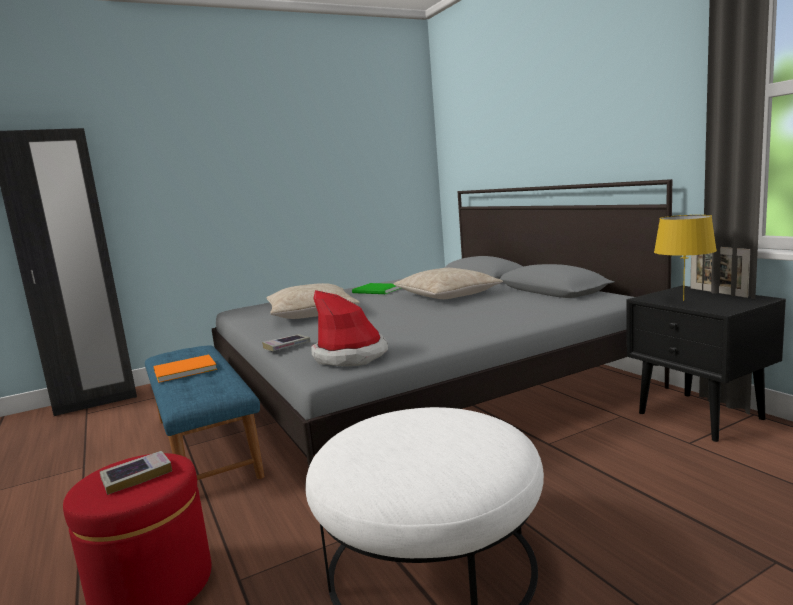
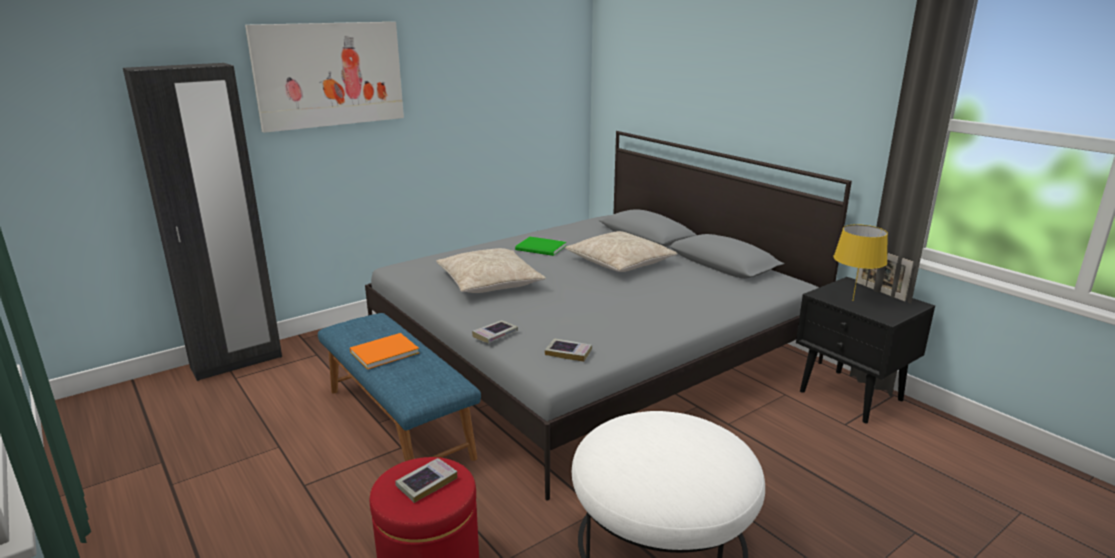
camera: 10 degrees left, 10 degrees up
(184, 145) = (329, 74): none -> picture
(350, 356) = (568, 353): hat -> book

